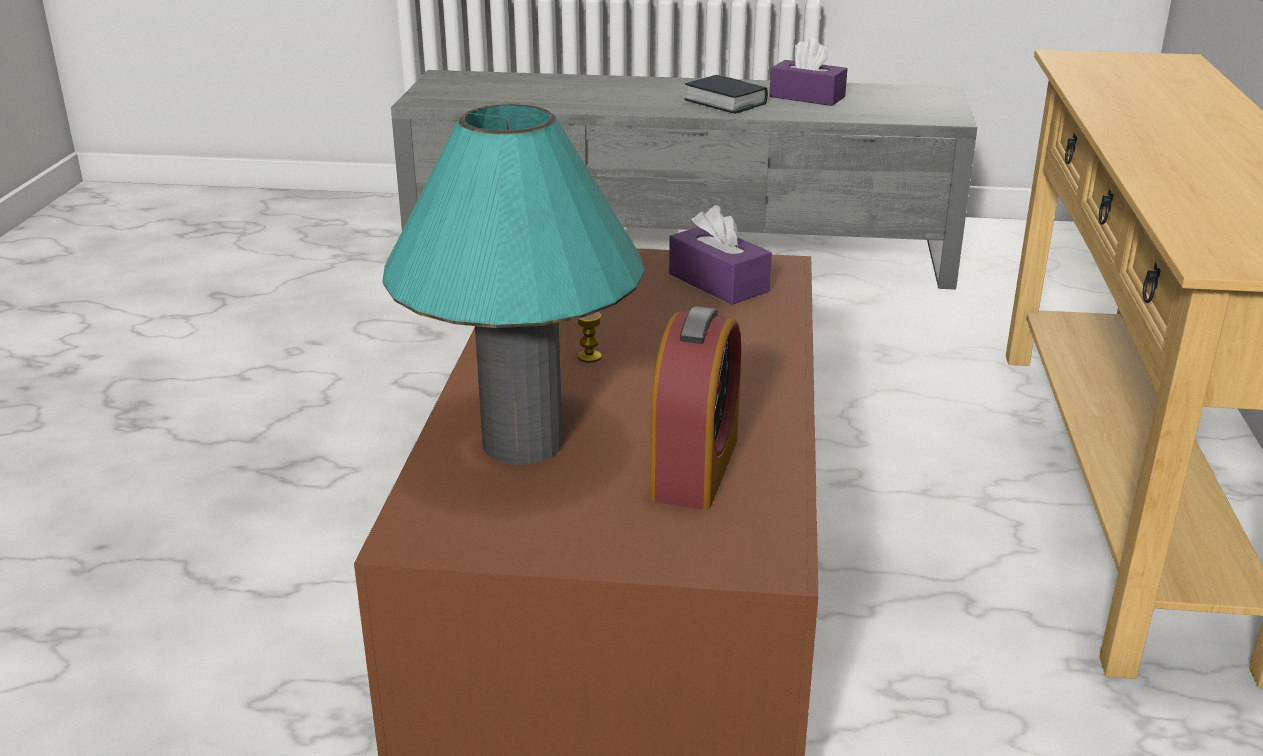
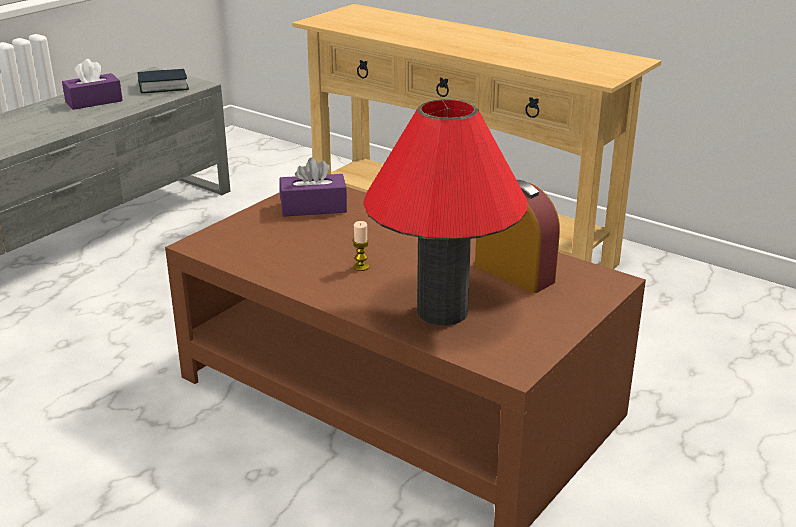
camera: 60 degrees left, 0 degrees up
(522, 443) = (442, 312): turquoise table lamp -> red table lamp
(725, 102) = (57, 122): book -> book (163, 86)

